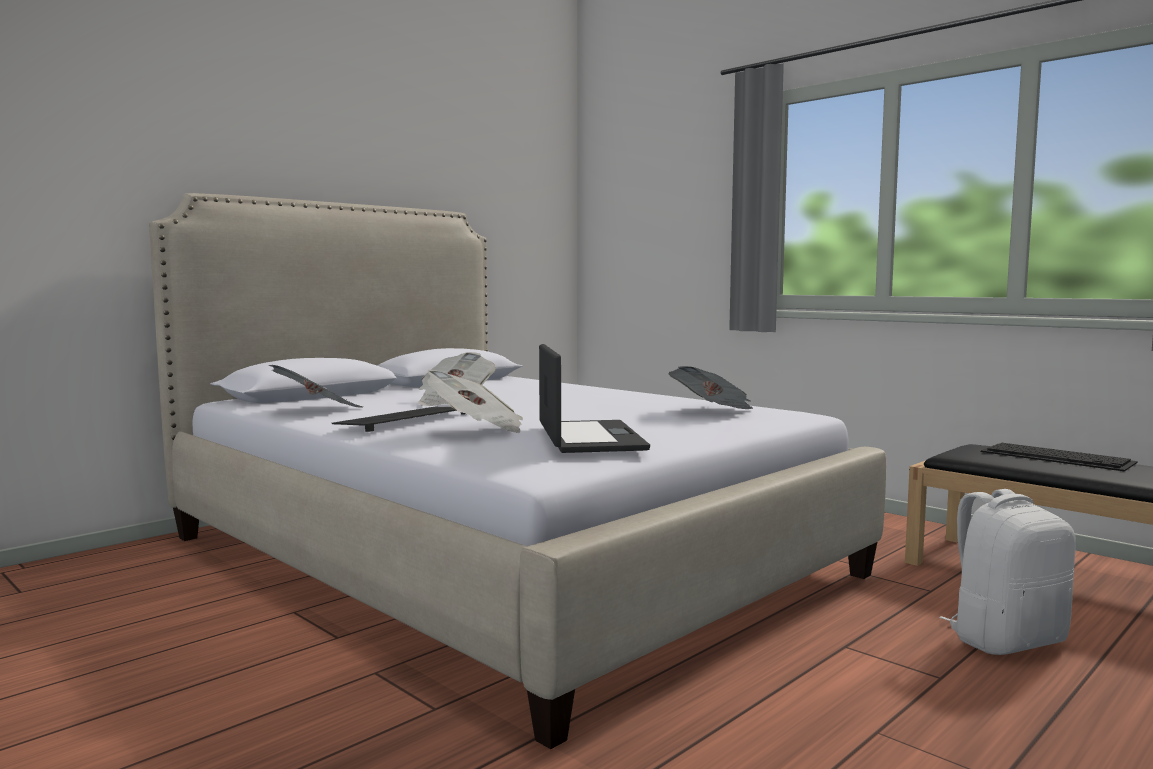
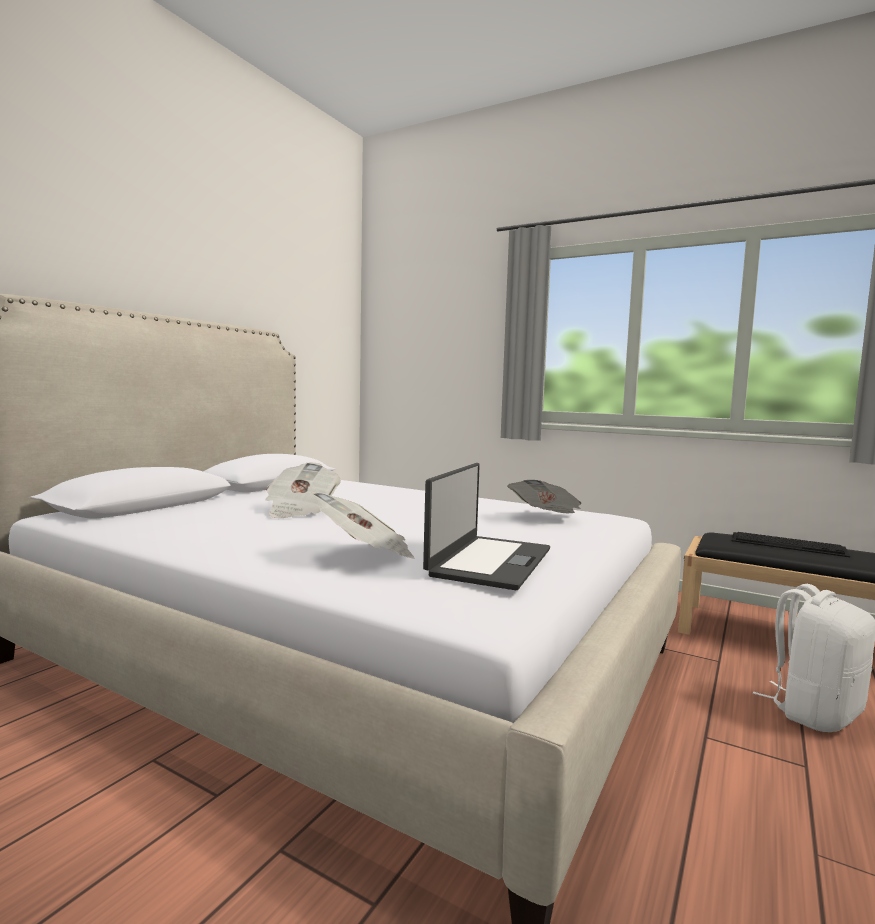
camera: 15 degrees left, 0 degrees up
(317, 410) = (165, 528): newspaper -> none
(404, 420) = (271, 540): keyboard -> none
(588, 438) = (489, 562): laptop -> laptop turned 45 degrees clockwise

